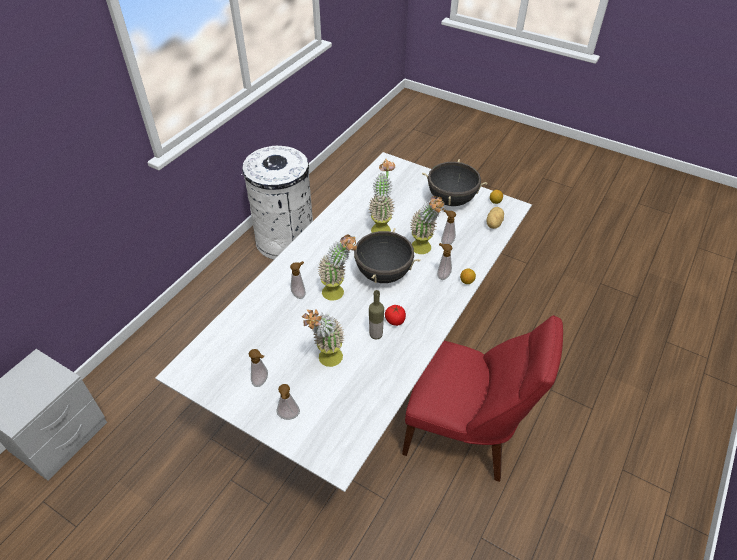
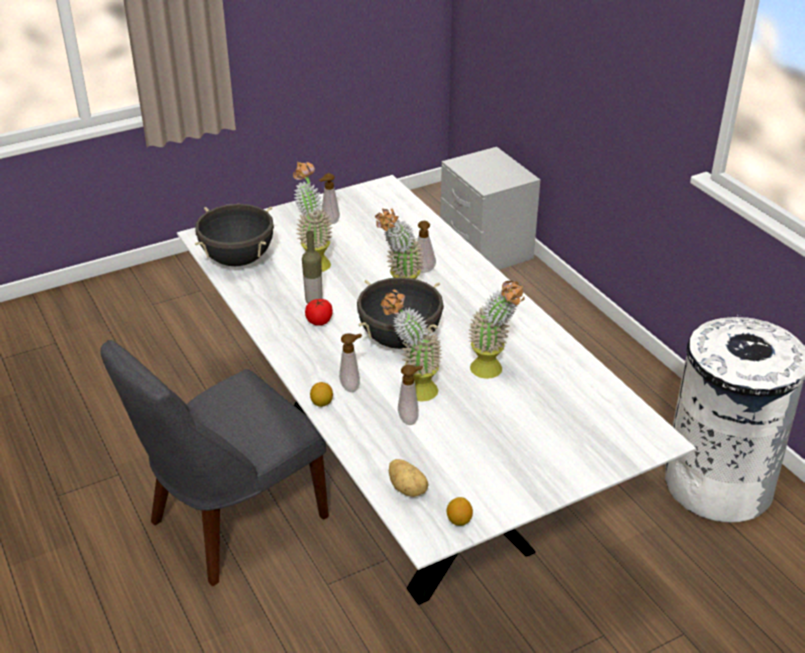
camera: 120 degrees right, 10 degrees down
(289, 417) = (275, 225): soap dispenser -> none
(451, 200) = (502, 469): black cooking pot -> black cooking pot (238, 260)
(464, 434) = (231, 522): red chair -> grey chair

